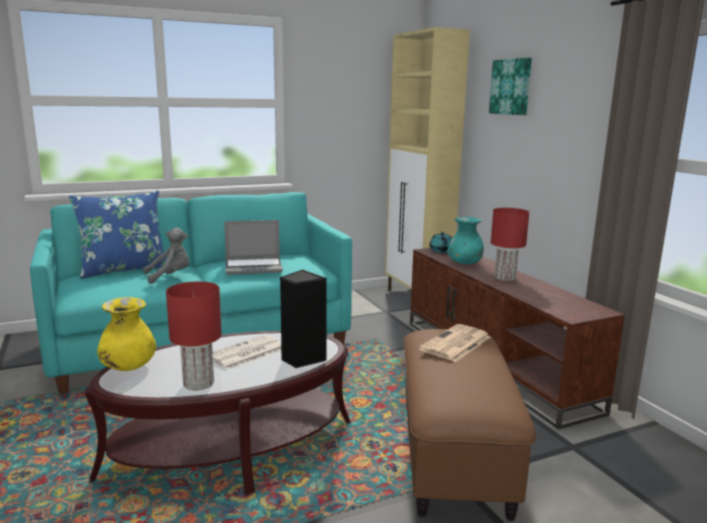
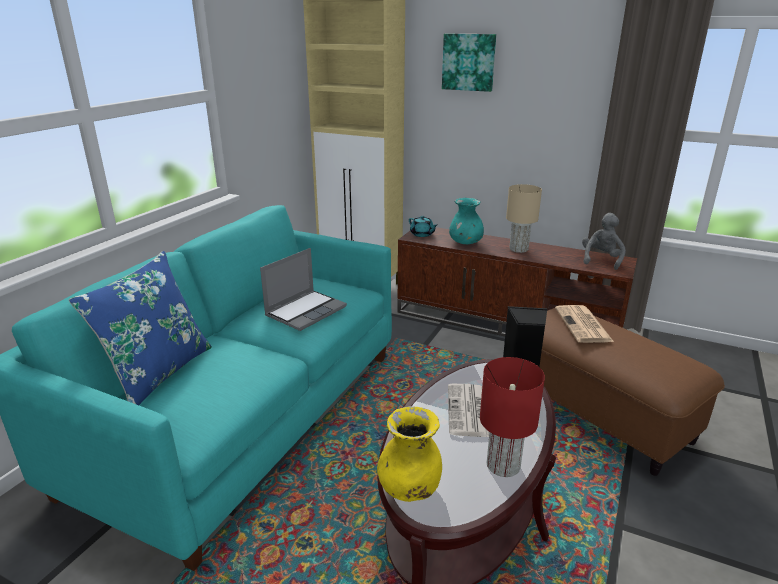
camera: 40 degrees left, 10 degrees up
(170, 276) = (244, 359): grey plush toy -> grey plush toy (601, 260)
(505, 278) = (519, 249): red table lamp -> beige table lamp

